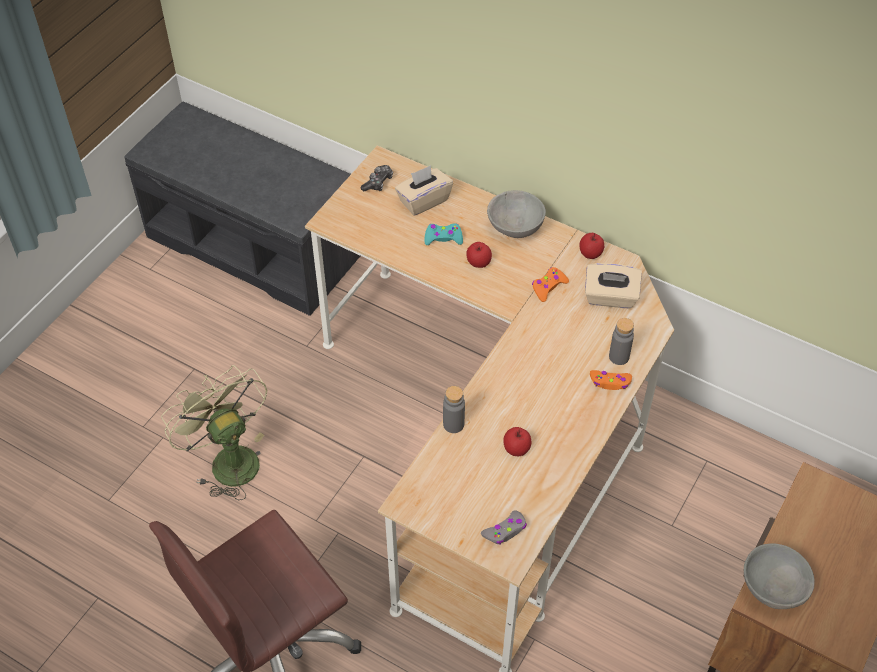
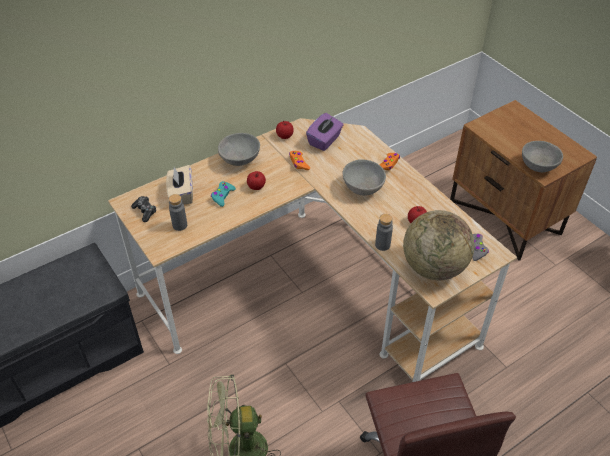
camera: 65 degrees left, 5 degrees down
(445, 491) = (433, 267): none -> globe
(545, 370) = (363, 188): none -> grey bowl
(610, 297) = (324, 140): beige tissue box -> purple tissue box
(619, 357) = (371, 154): grey bottle -> grey bottle (180, 225)

